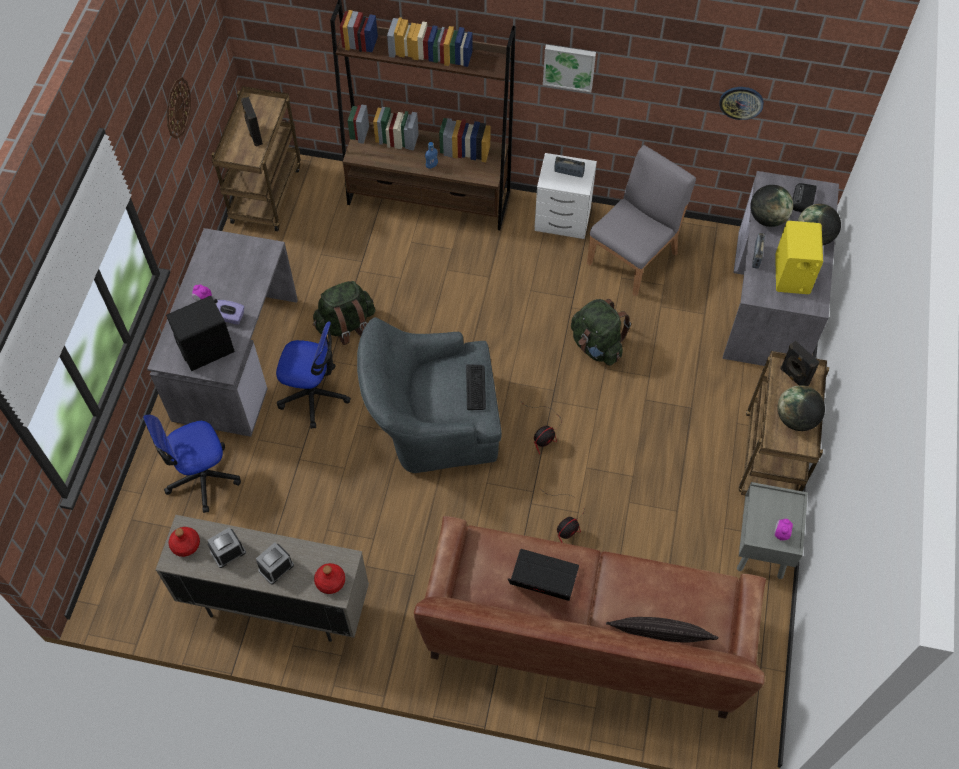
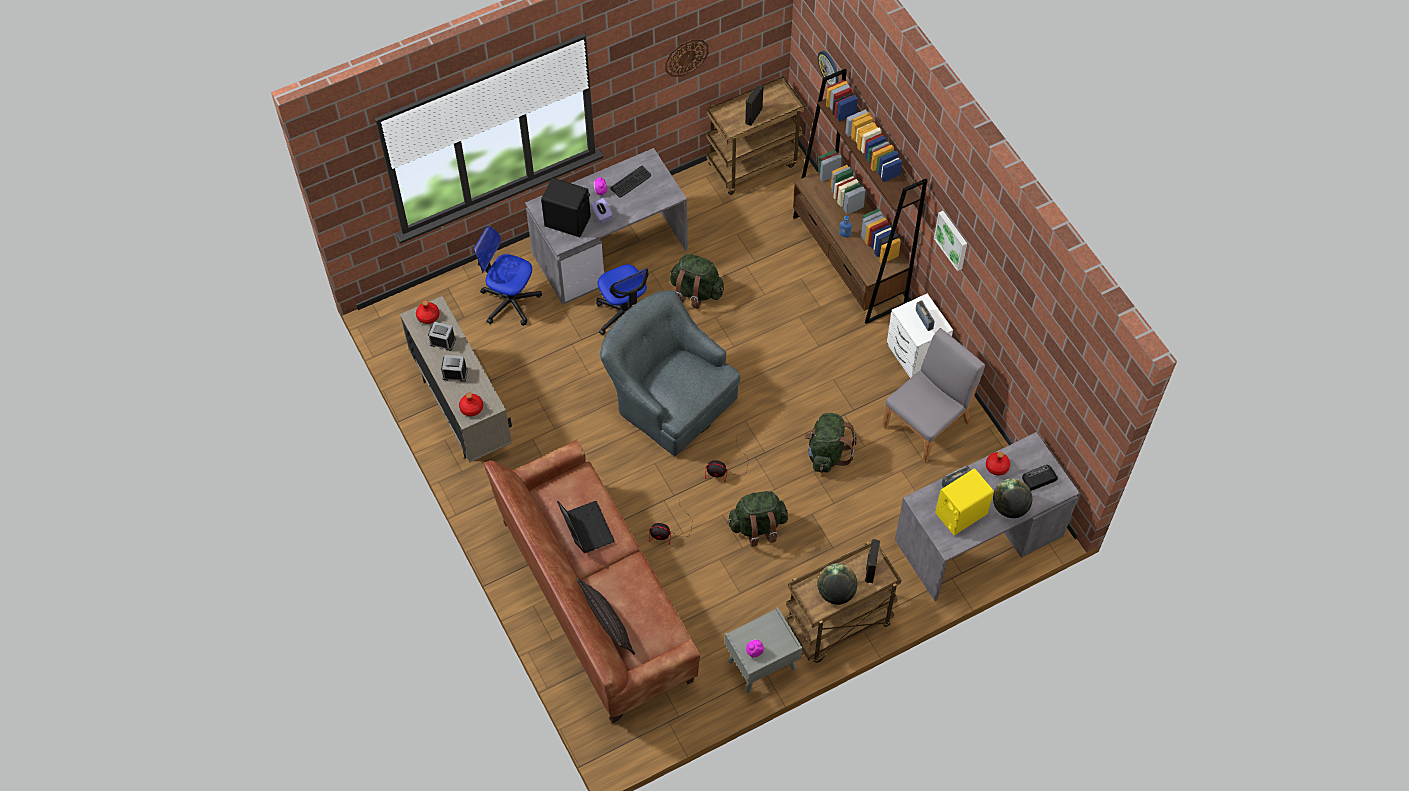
camera: 50 degrees right, 0 degrees up
(475, 387) = (695, 393): keyboard -> keyboard (631, 182)
(622, 449) = (757, 526): none -> green backpack
(633, 257) = (927, 424): grey chair -> grey chair turned 45 degrees counterclockwise
(741, 102) = (1037, 365): wall clock -> wall clock (829, 68)
(767, 219) = (996, 466): globe -> red bottle

